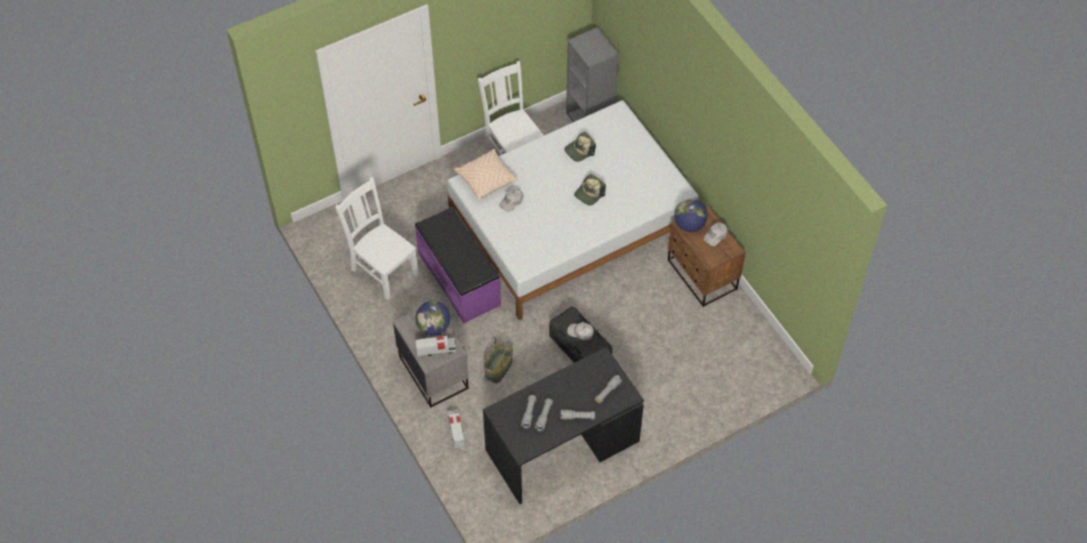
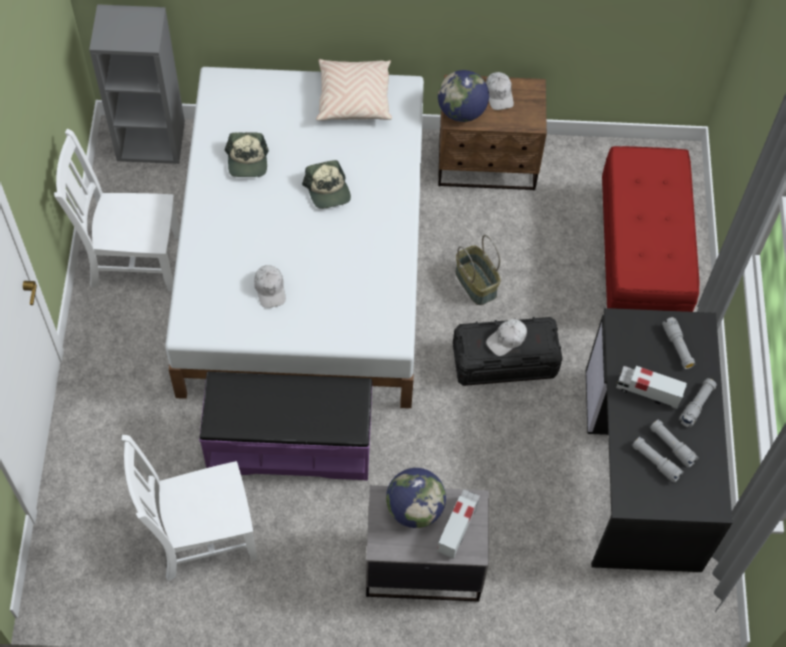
camera: 60 degrees left, 5 degrees up
(456, 432) = (539, 589): toy truck -> toy truck (647, 392)
(486, 179) = (207, 298): beige pillow -> beige pillow (354, 98)
(499, 369) = (472, 477): basket -> basket (476, 283)
(698, 381) = (640, 259): none -> red bench

